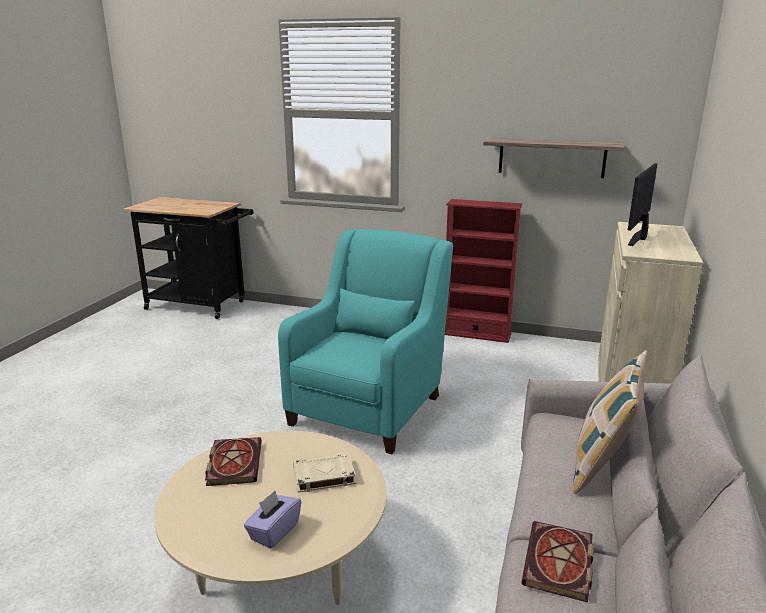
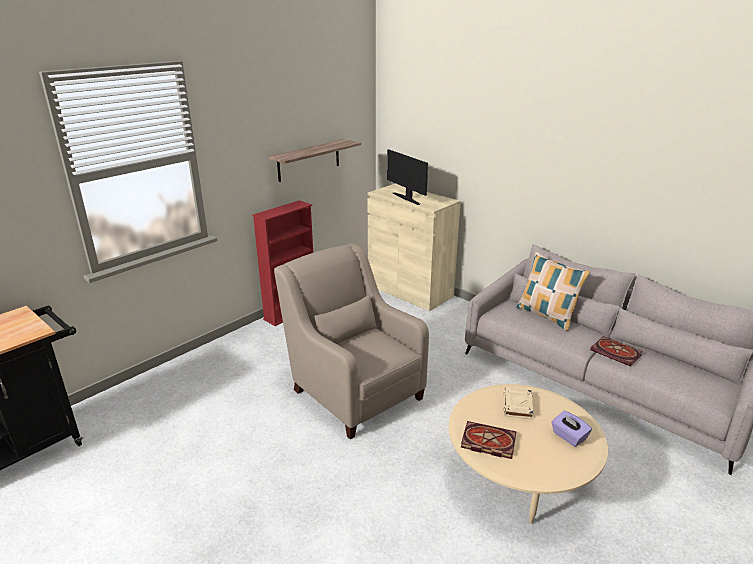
camera: 65 degrees left, 5 degrees up
(369, 406) = (354, 391): turquoise armchair -> beige armchair

